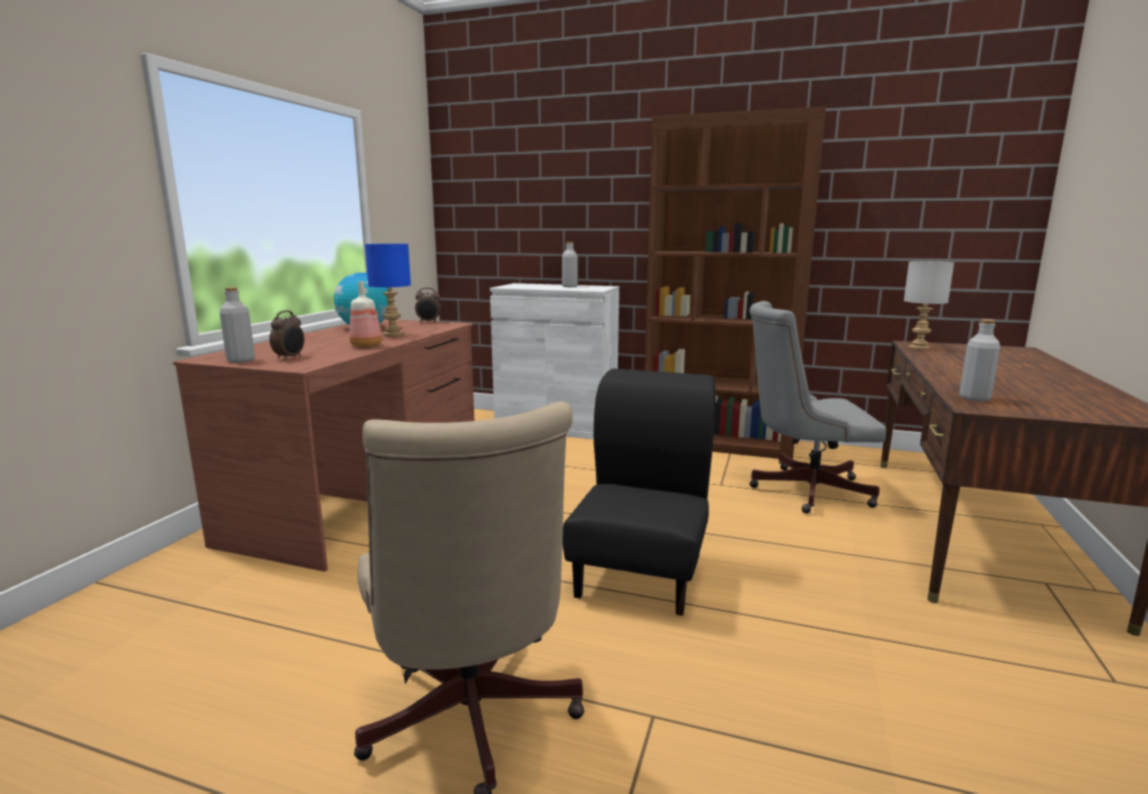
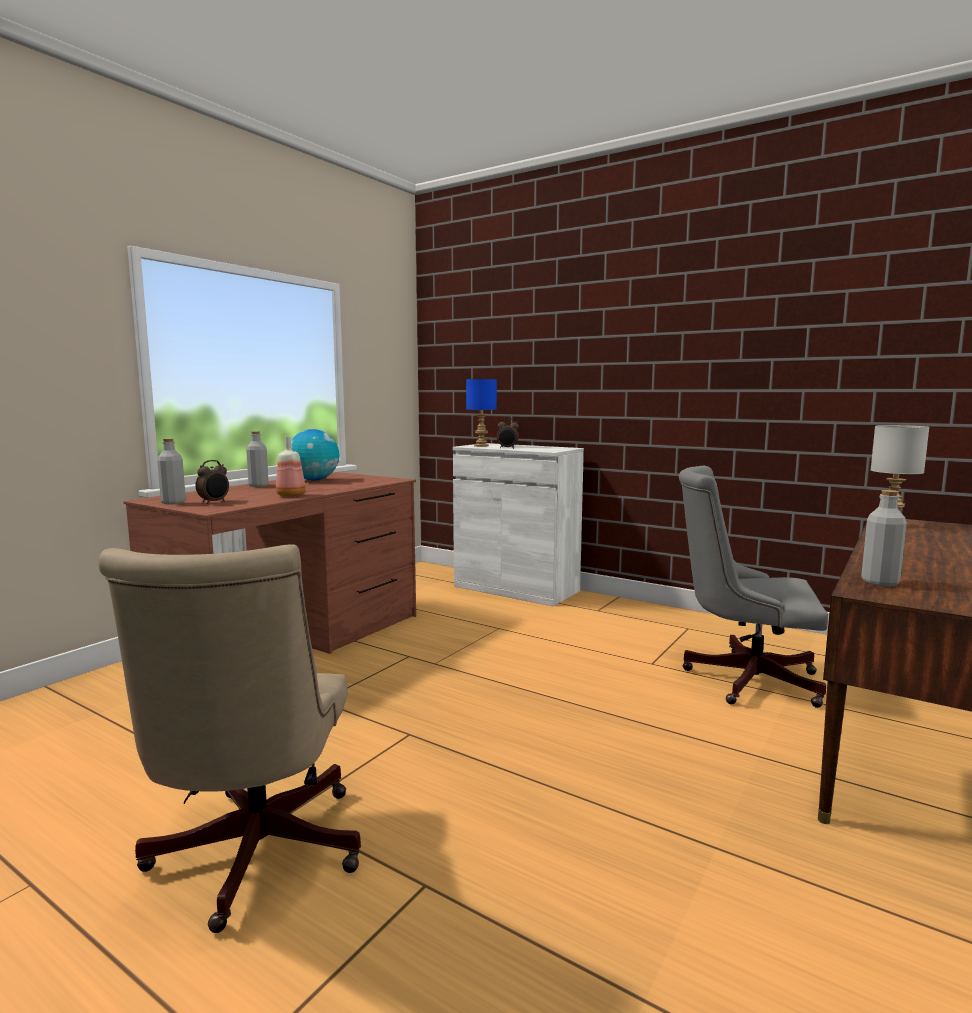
camera: 15 degrees right, 5 degrees down
(393, 335) = (328, 487): blue table lamp -> blue table lamp (481, 446)
(428, 322) = (377, 477): alarm clock -> alarm clock (507, 448)
(569, 286) = (531, 447): grey bottle -> grey bottle (258, 485)
(641, 574) = (506, 744): black chair -> none
(718, 442) = (679, 619): brown bookcase -> none

